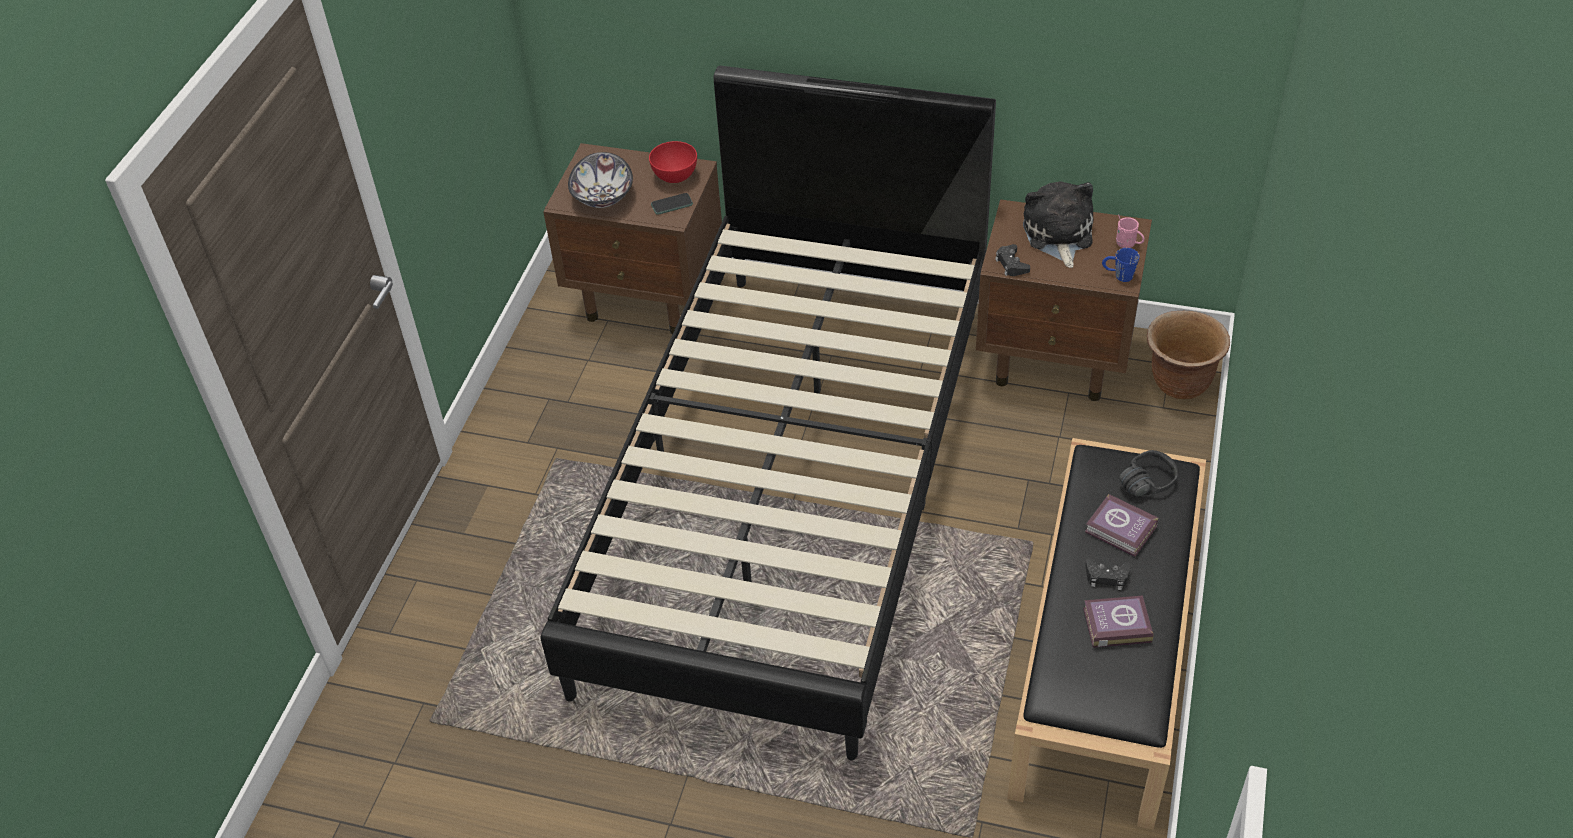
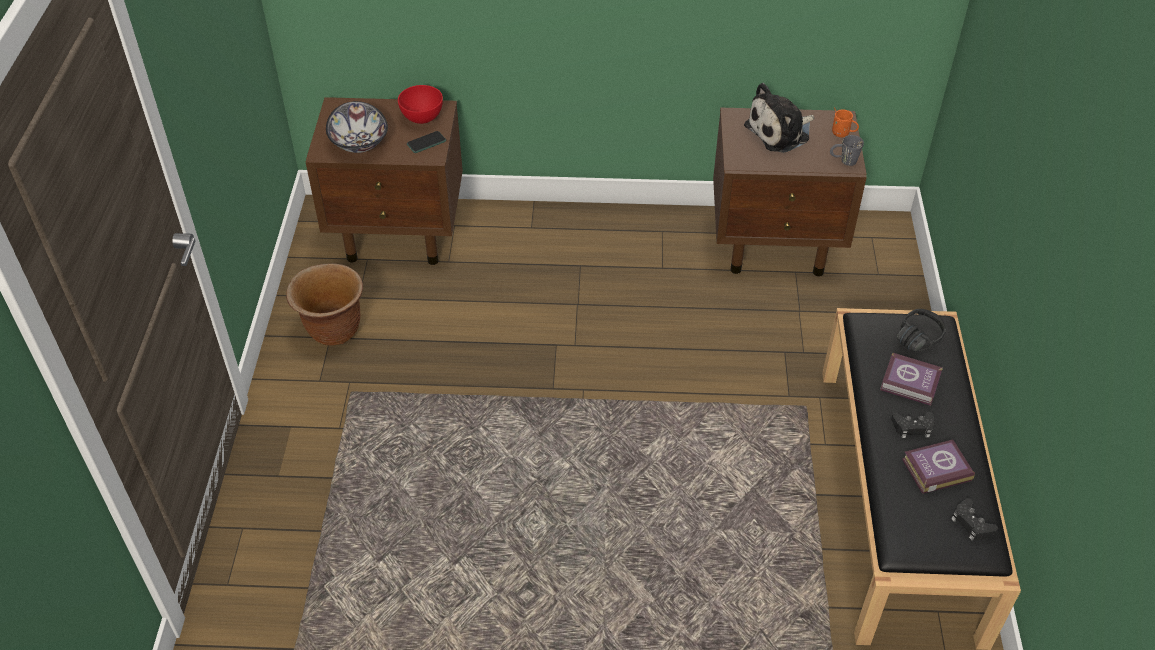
camera: 15 degrees left, 0 degrees up
(791, 487) = (577, 387): black bed -> none
(1011, 264) = (749, 162): black game controller -> black game controller (971, 523)
(1058, 235) = (780, 132): plush toy -> plush toy turned 105 degrees counterclockwise
(1118, 275) = (843, 161): blue mug -> grey mug
(1128, 245) = (843, 134): pink mug -> orange mug
(1179, 383) = (885, 252): brown planter -> brown planter (333, 331)

